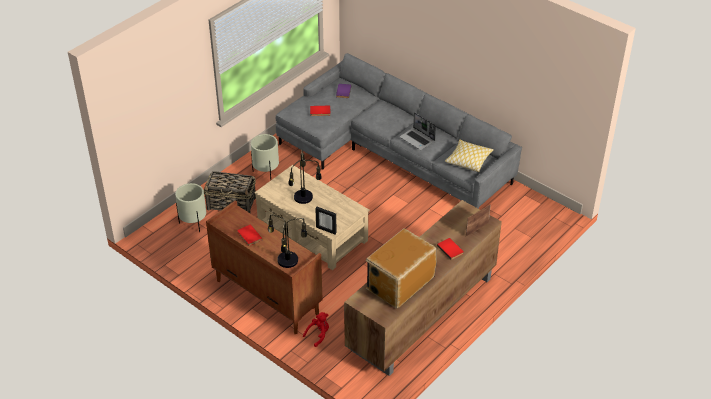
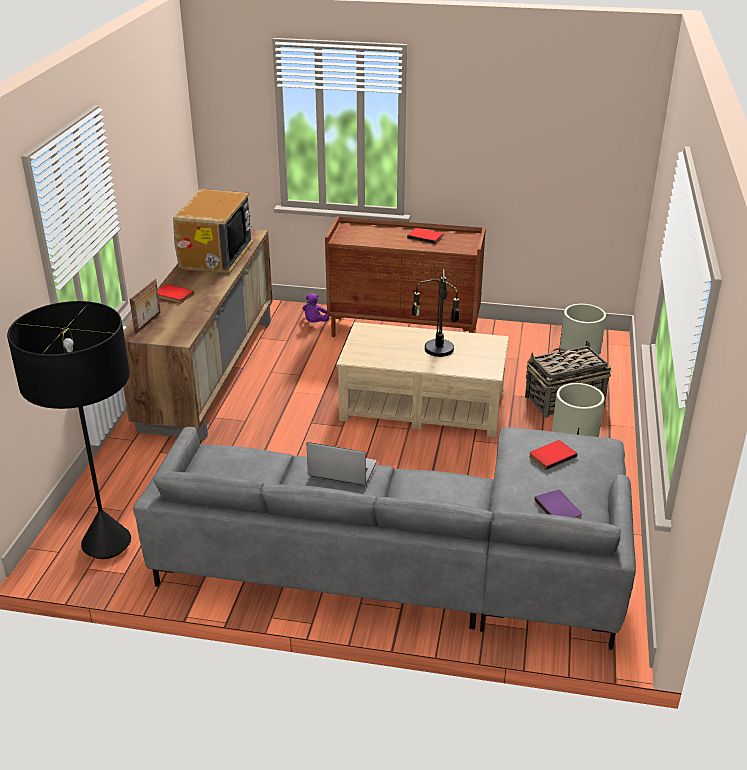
camera: 150 degrees right, 10 degrees down
(287, 260) = (359, 232): table lamp -> none
(318, 335) = (316, 322): red plush toy -> purple plush toy
(326, 229) = (371, 327): picture frame -> none
(468, 160) = (227, 465): pillow -> none
(529, 211) = (107, 546): none -> black floor lamp

